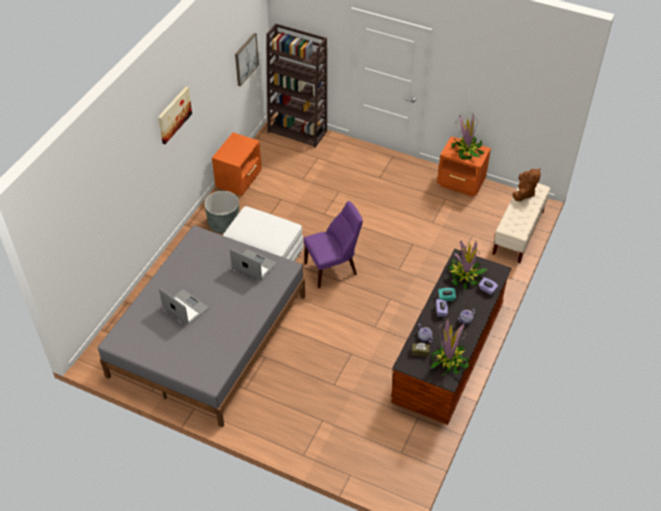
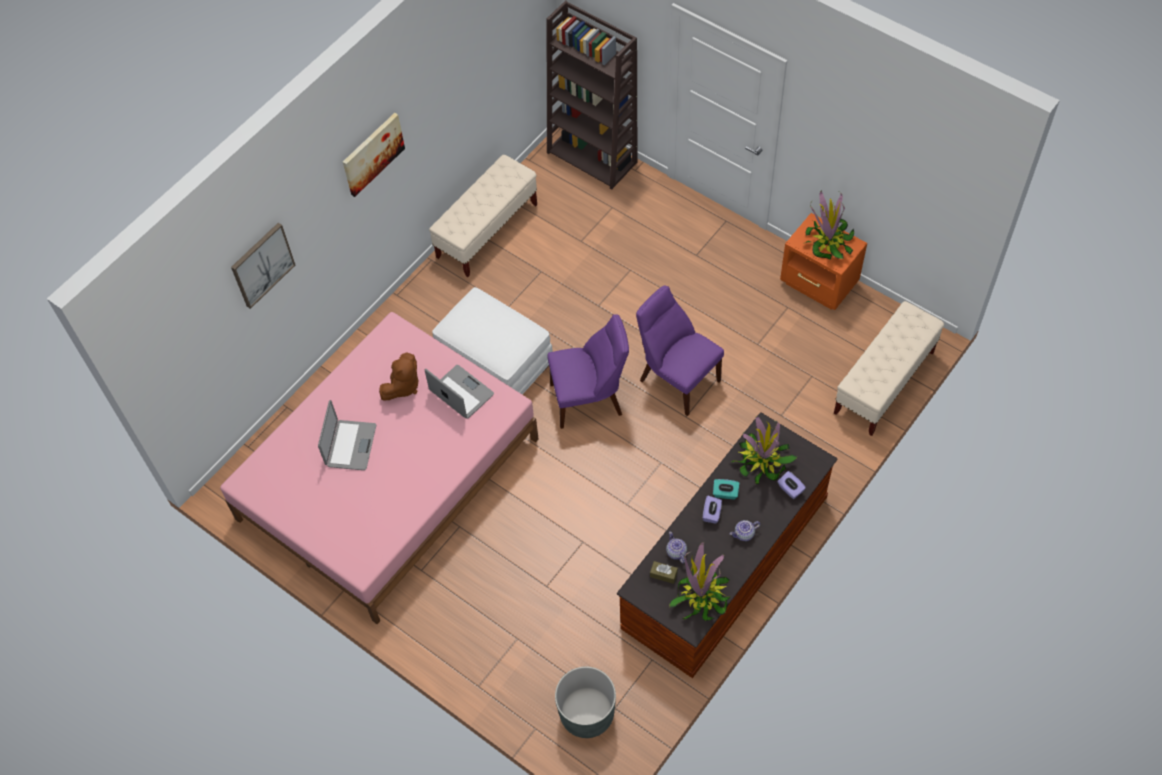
camera: 15 degrees right, 10 degrees up
(185, 308) = (350, 445): laptop -> laptop turned 45 degrees clockwise
(208, 335) = (388, 478): grey bed -> pink bed
(224, 224) = (449, 301): grey planter -> grey planter (587, 713)
(240, 181) = (487, 231): orange nightstand -> beige bench
(245, 59) = (510, 55): picture -> picture (262, 264)
(386, 248) = (676, 379): none -> purple chair
(524, 193) = (899, 328): brown plush toy -> brown plush toy (403, 386)

